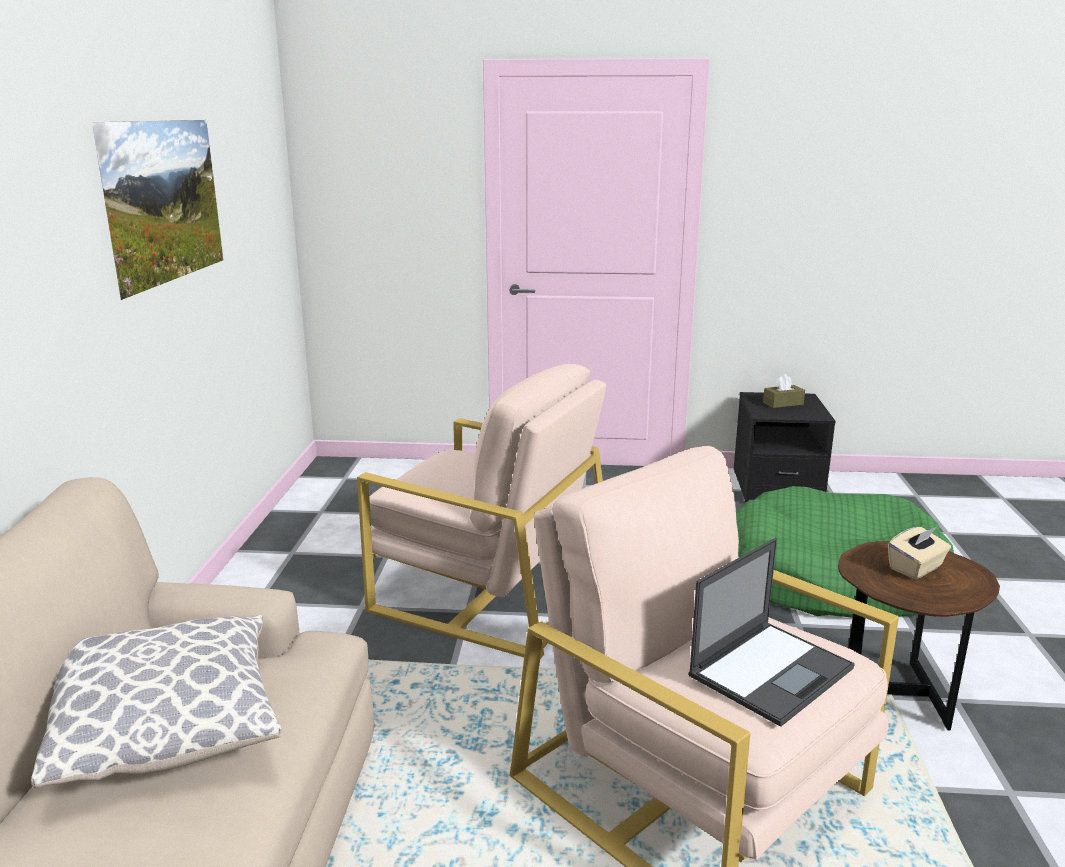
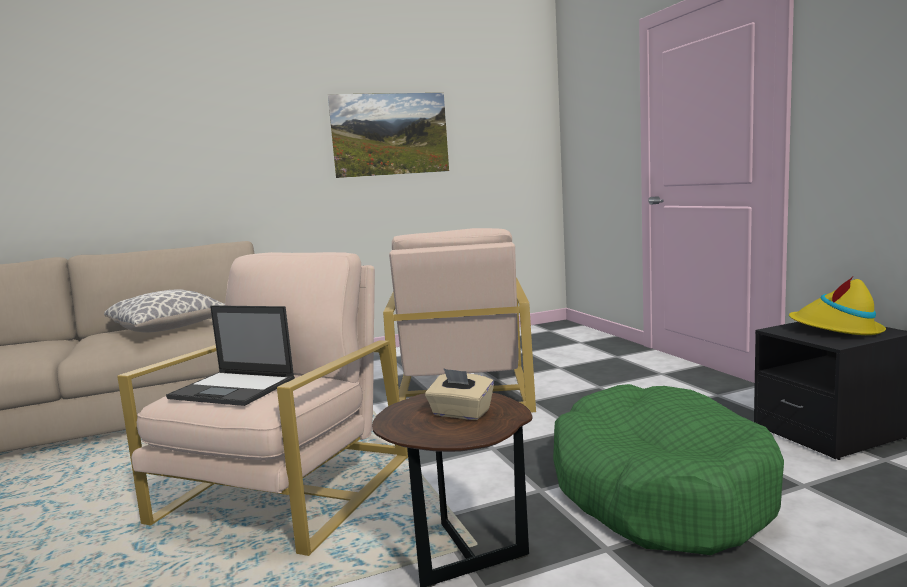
camera: 65 degrees right, 10 degrees down
(783, 403) = (836, 329): brown tissue box -> yellow hat

